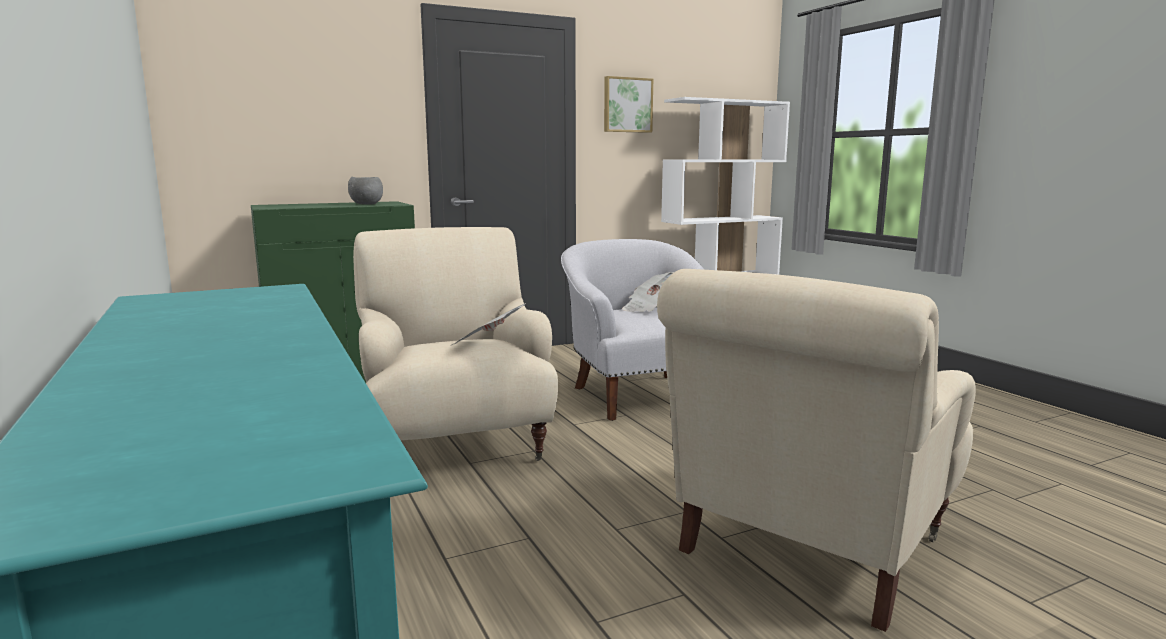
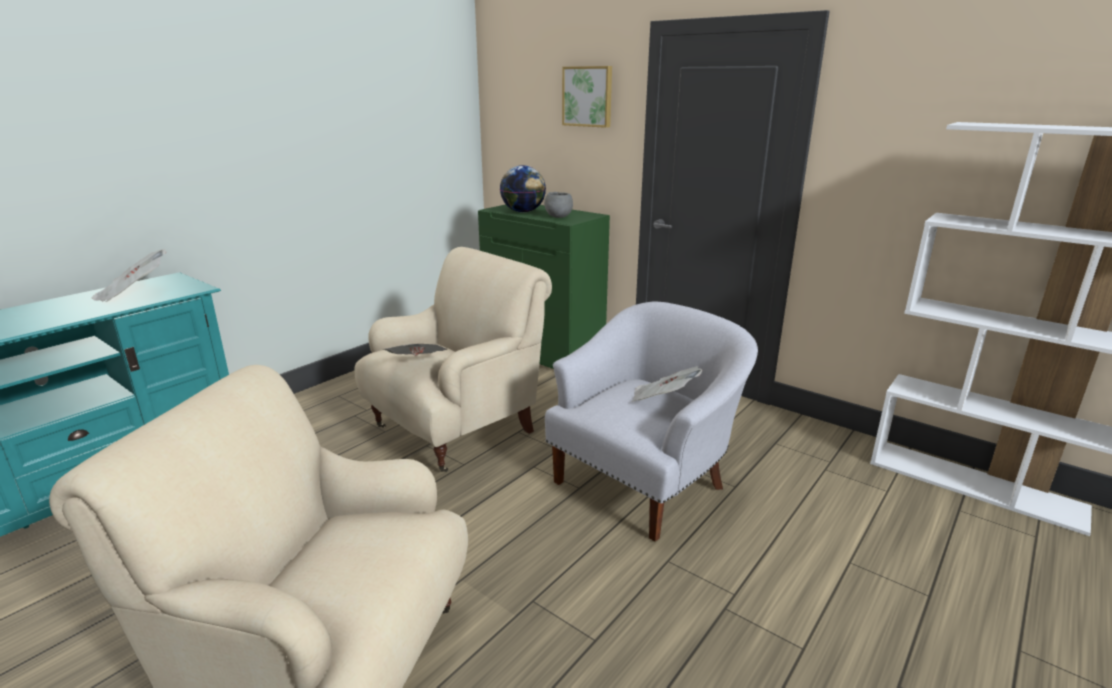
camera: 65 degrees right, 10 degrees up
(221, 308) = (133, 294): none -> newspaper
(312, 206) = (523, 212): none -> globe
(627, 105) = (894, 128): picture -> picture (588, 96)

